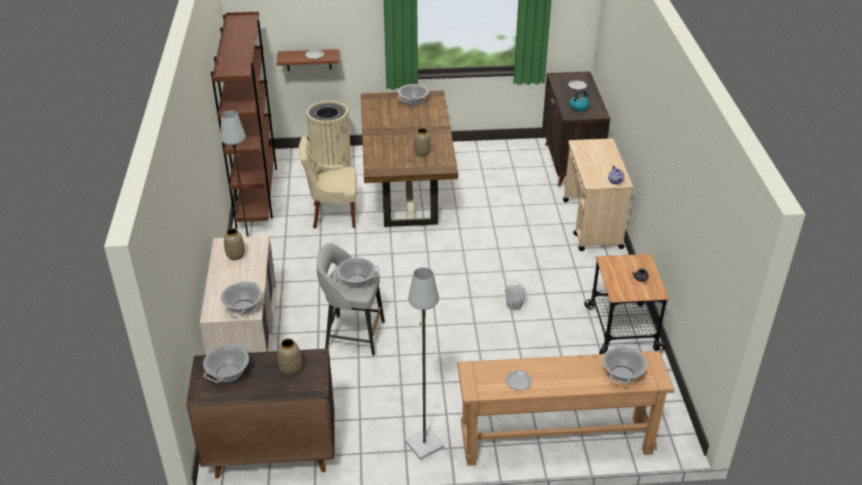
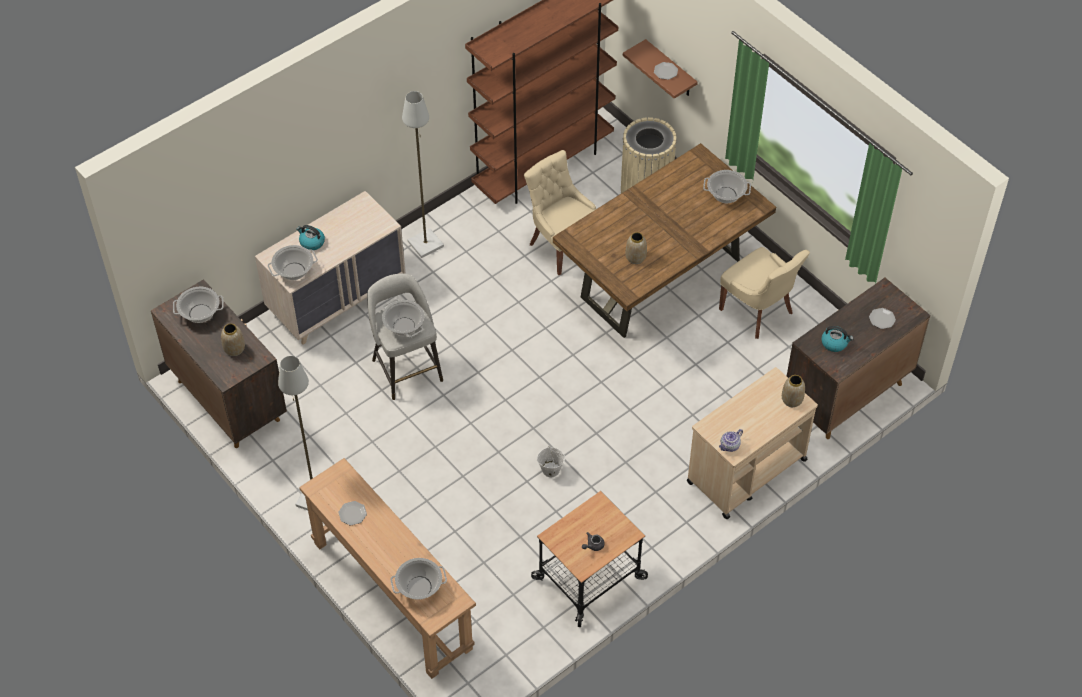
camera: 55 degrees right, 15 degrees up
(227, 285) = (311, 242): none -> kettle
(235, 255) = (354, 221): vase -> vase (791, 400)
(474, 166) = (758, 311): none -> beige chair

